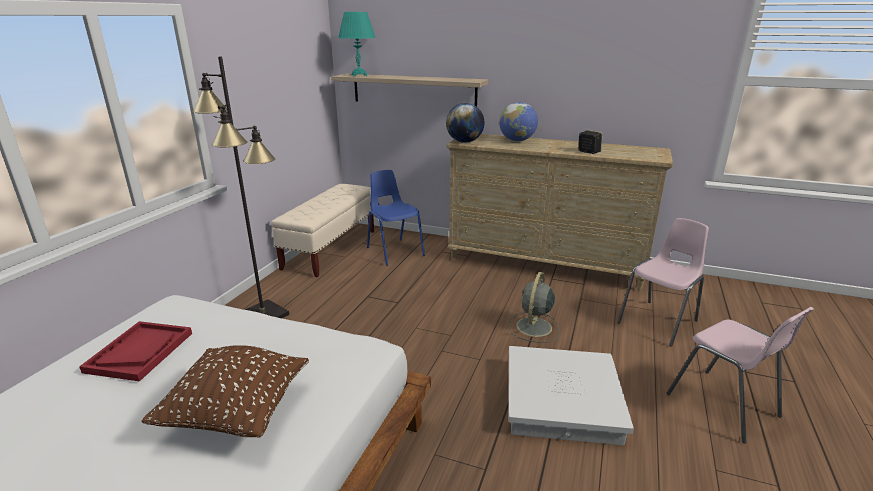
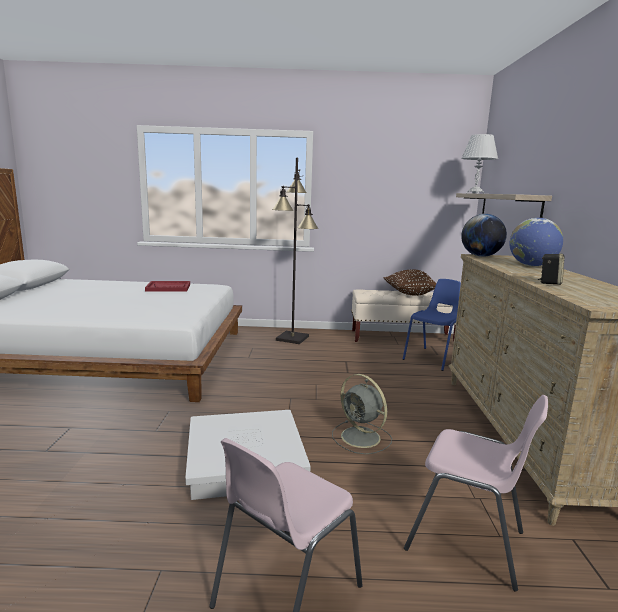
camera: 70 degrees right, 10 degrees down
(237, 413) = (117, 305): brown pillow -> brown pillow (409, 294)
(359, 75) = (475, 193): turquoise table lamp -> white table lamp
(533, 328) = (362, 438): grey fan -> grey fan turned 135 degrees counterclockwise

